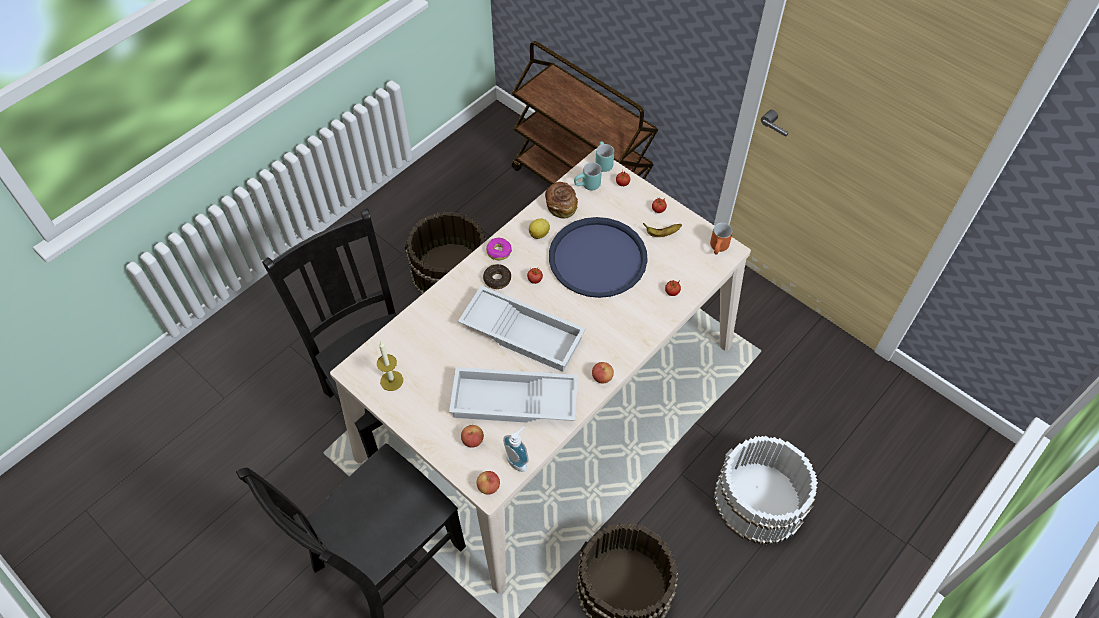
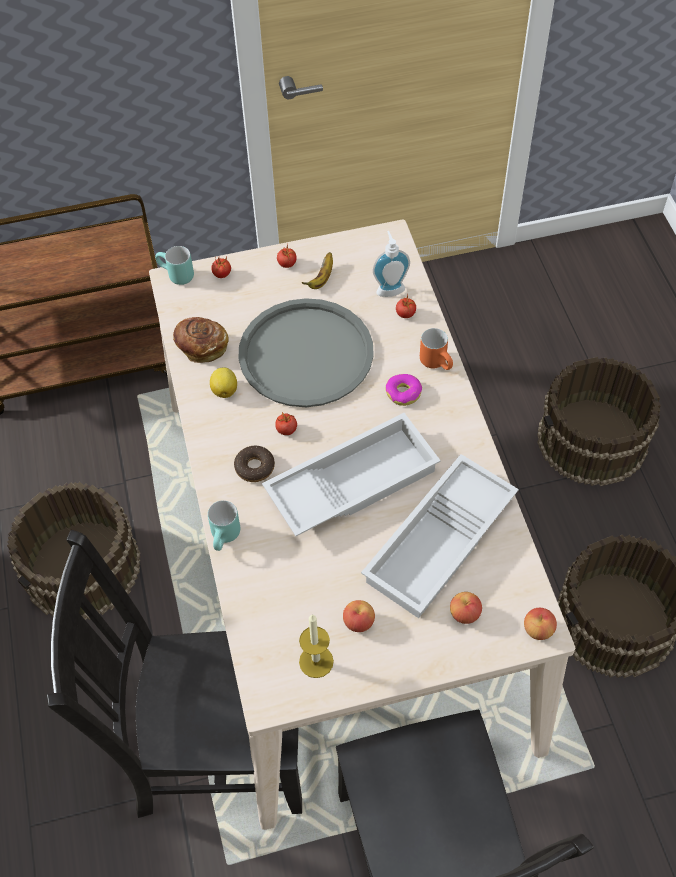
camera: 55 degrees left, 0 degrees up
(499, 252) = (215, 444): donut -> donut (403, 393)
(518, 461) = (523, 579): soap dispenser -> soap dispenser (389, 288)
(587, 186) = (197, 307): turquoise mug -> turquoise mug (226, 538)
(597, 258) = (306, 354): blue tray -> grey tray
(602, 377) = (468, 438): apple -> apple (358, 622)
(719, 249) = (382, 243): orange mug -> orange mug (438, 362)
(758, 501) = (592, 441): white bucket -> brown bucket

